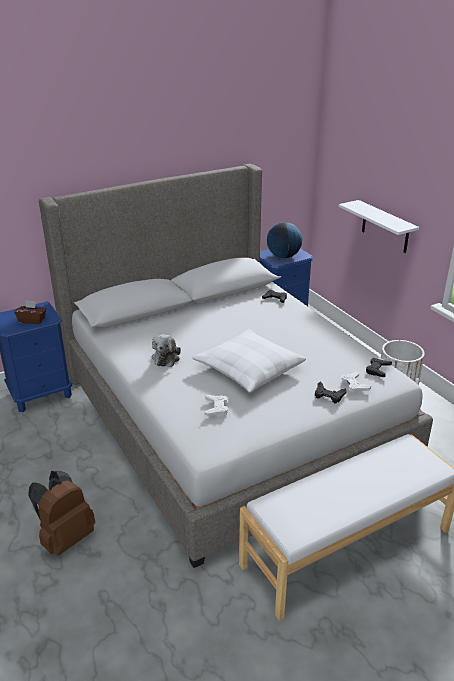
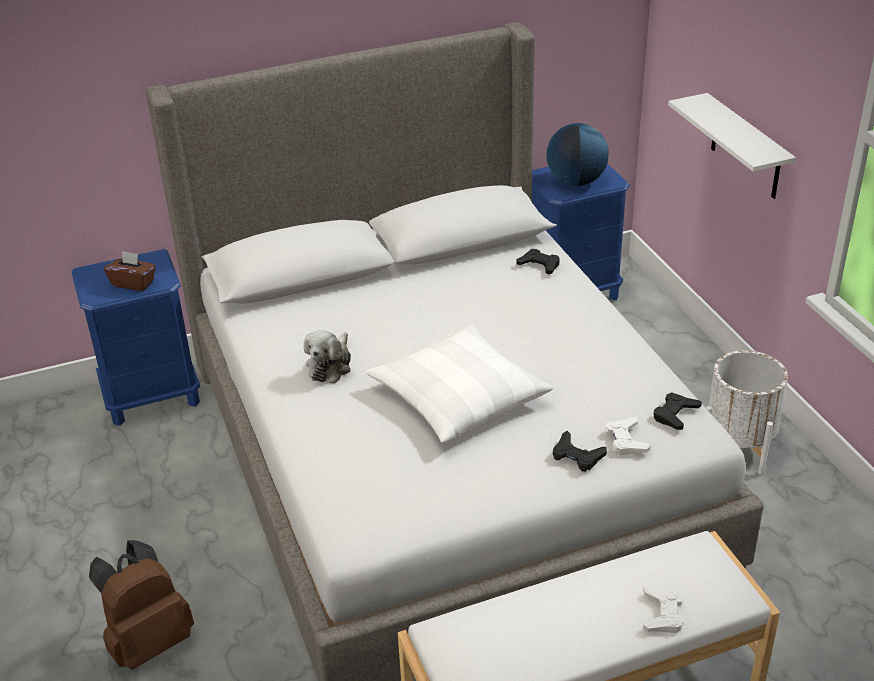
camera: 10 degrees right, 5 degrees up
(216, 408) = (385, 464): white game controller -> white game controller (662, 614)

